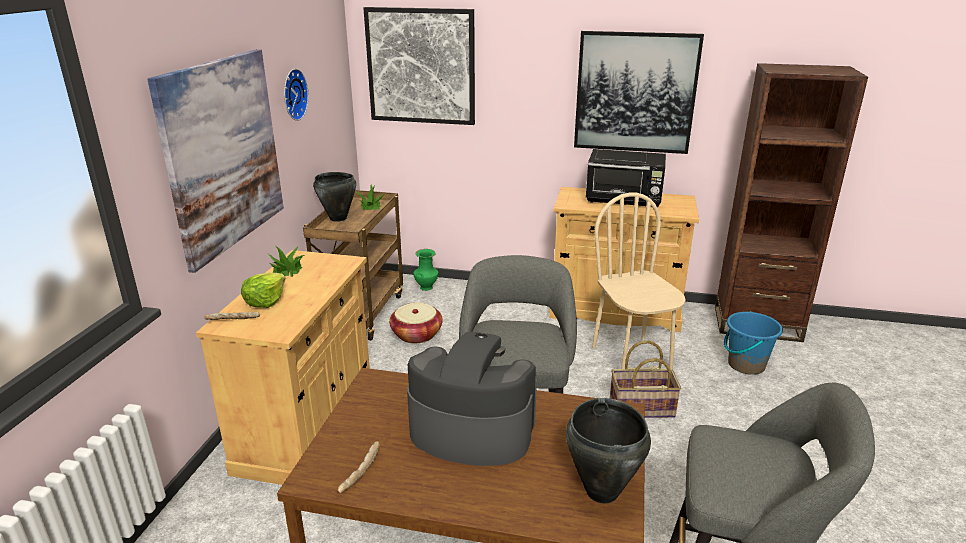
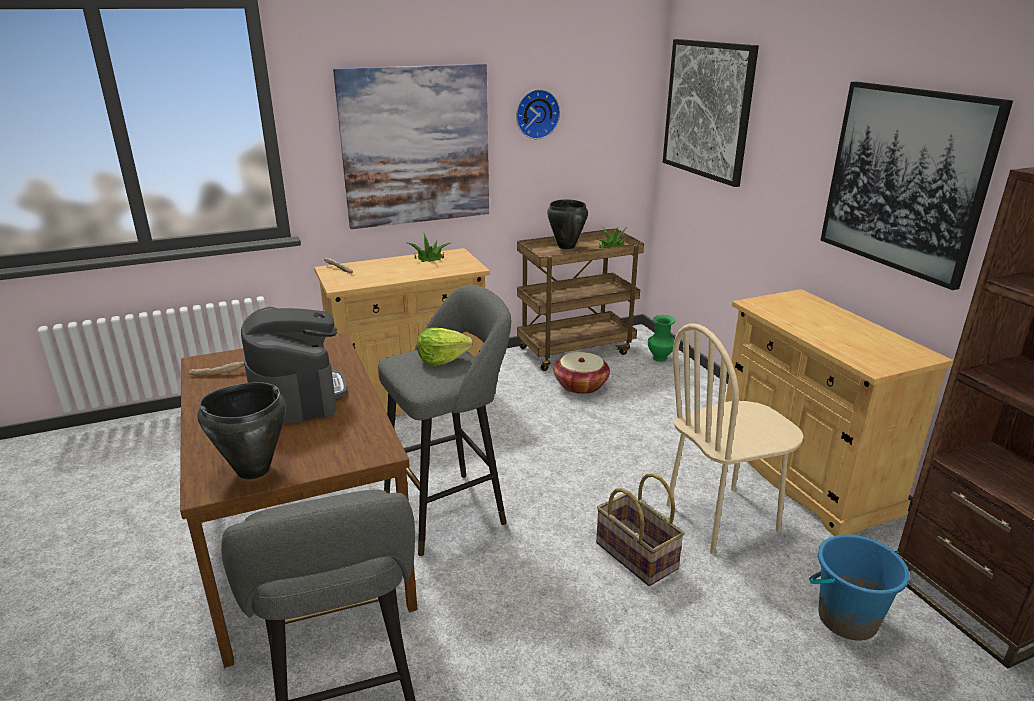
camera: 55 degrees right, 0 degrees up
(265, 301) = (375, 268): lettuce -> lettuce (442, 359)
(624, 200) = (835, 326): black microwave -> none
(632, 358) = (722, 518): beige chair -> beige chair turned 150 degrees counterclockwise

